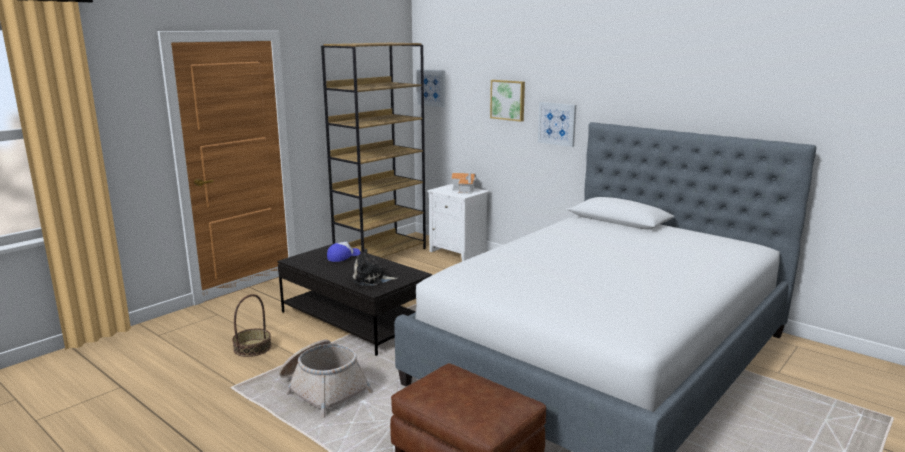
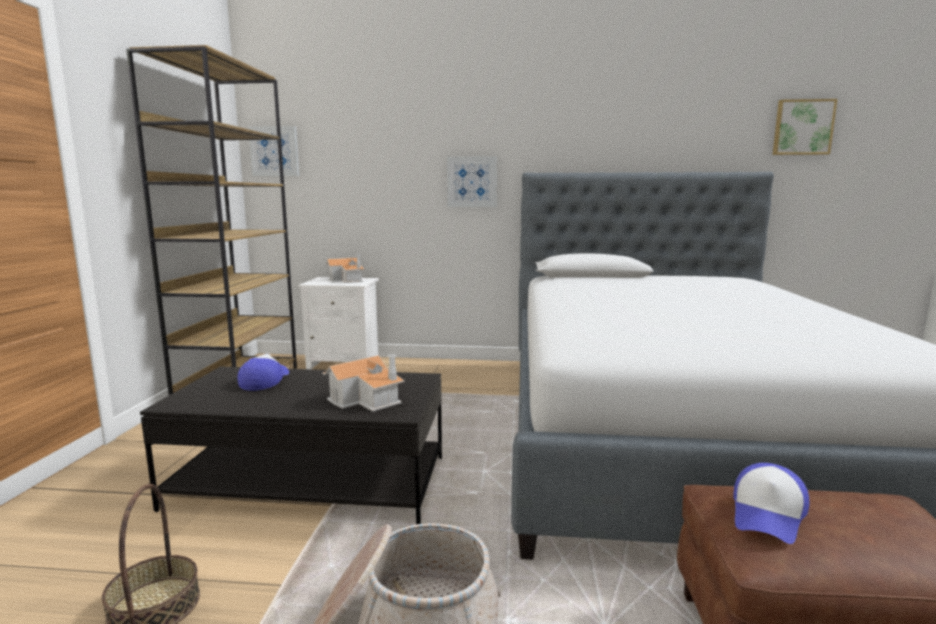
camera: 35 degrees left, 5 degrees down
(371, 279) = (367, 399): plush toy -> toy house
(445, 381) = (768, 515): none -> cap
(508, 100) = (399, 158): picture -> picture (802, 127)

